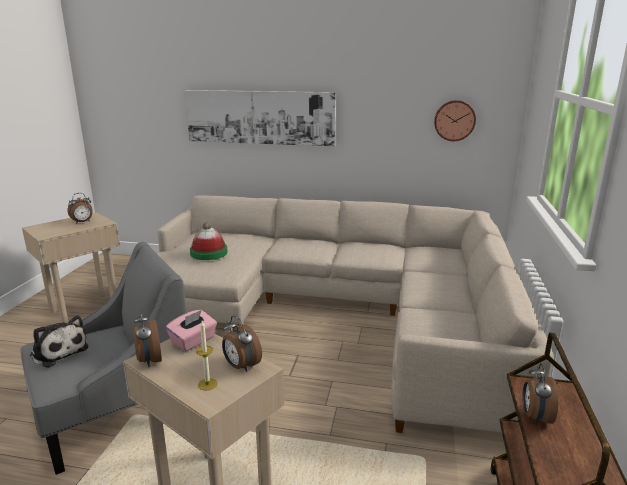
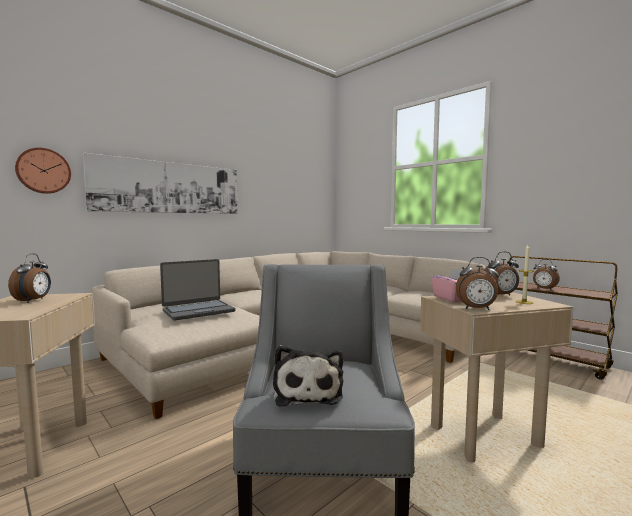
camera: 55 degrees left, 15 degrees down
(58, 351) = (308, 392): plush toy -> plush toy turned 105 degrees clockwise
(209, 253) = (198, 311): hat -> laptop
(454, 120) = (305, 195): wall clock -> wall clock (43, 171)

